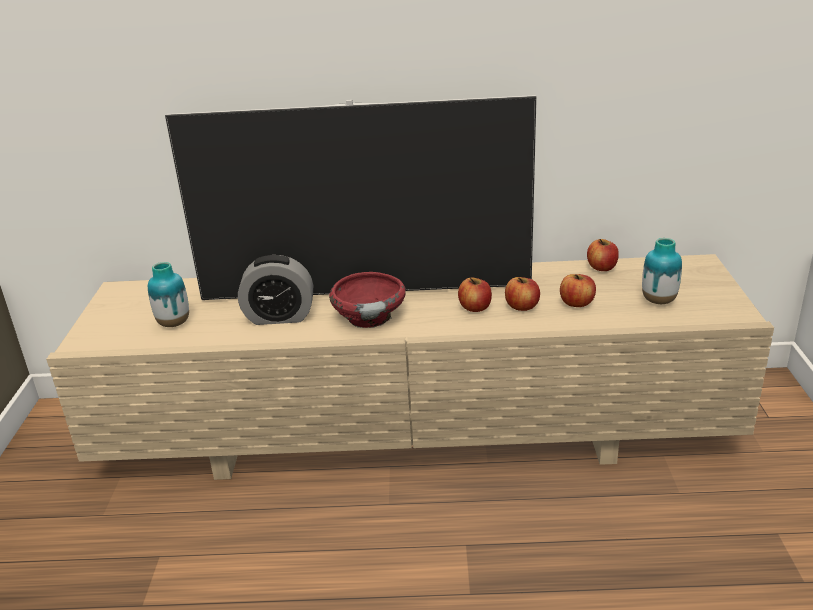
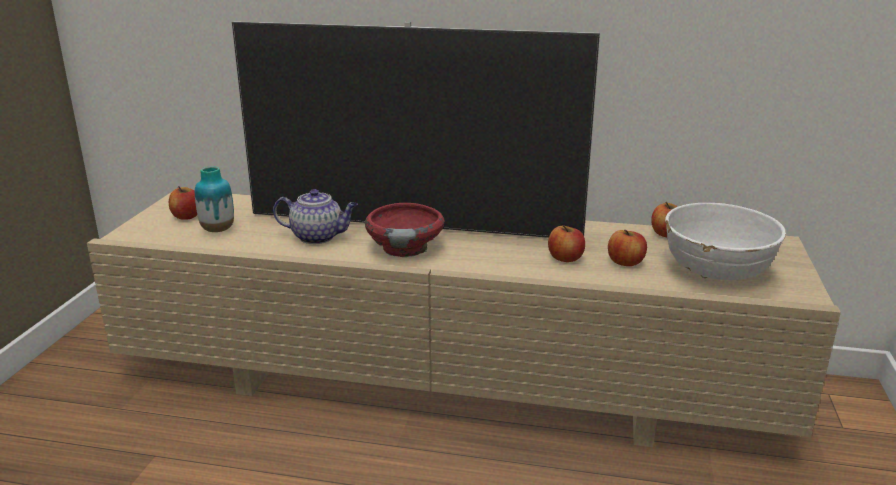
camera: 10 degrees right, 5 degrees down
(279, 317) = (318, 237): alarm clock -> teapot
(475, 308) = (516, 253): apple -> apple (186, 216)
(658, 301) = (717, 271): vase -> white bowl

